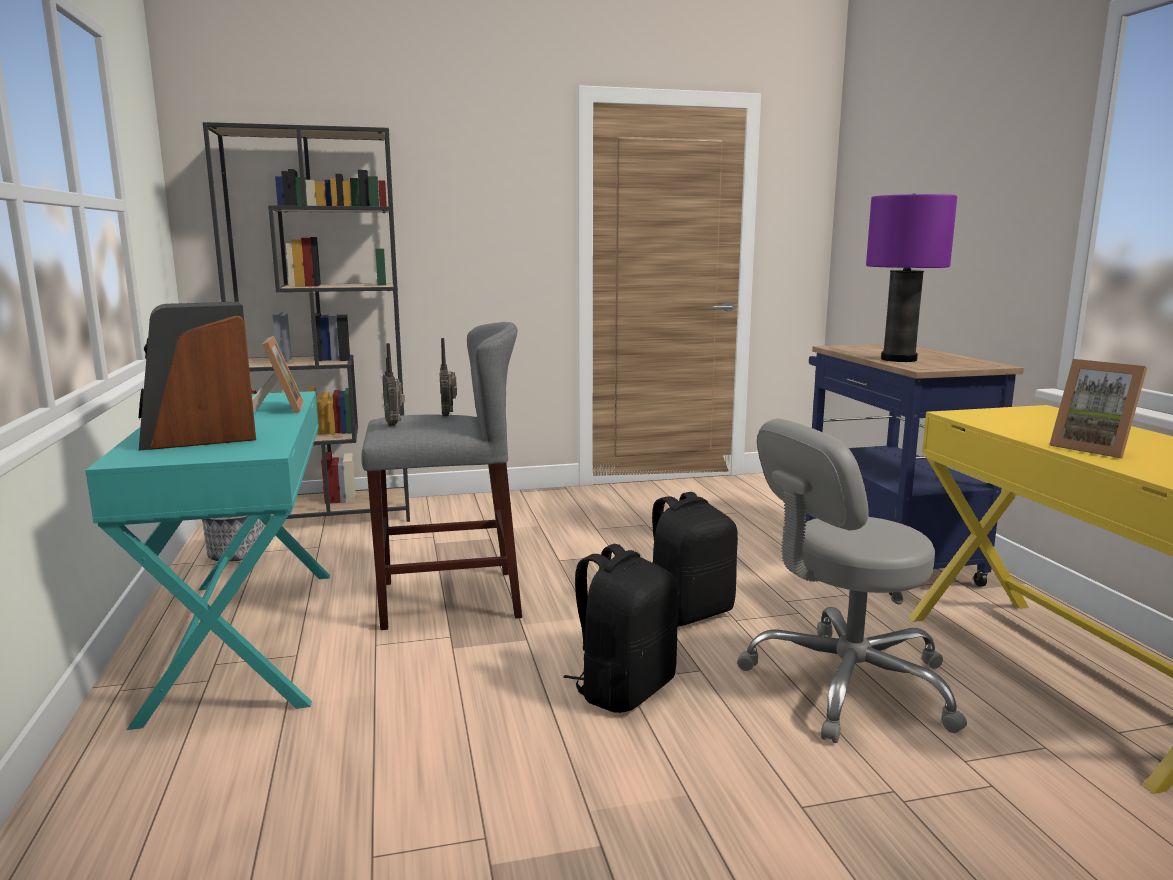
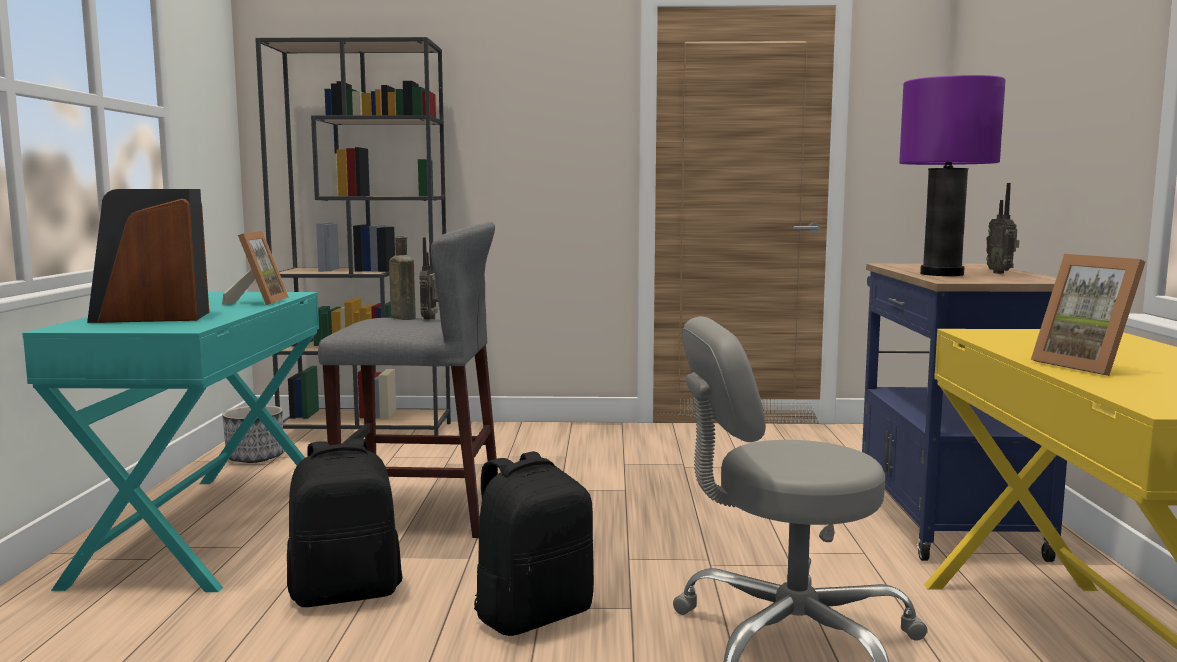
camera: 15 degrees right, 5 degrees down
(395, 424) = (367, 323): radio -> radio (1001, 273)
(419, 415) = (402, 318): none -> brown bottle
(689, 612) = (662, 551): black backpack -> black backpack (346, 593)

